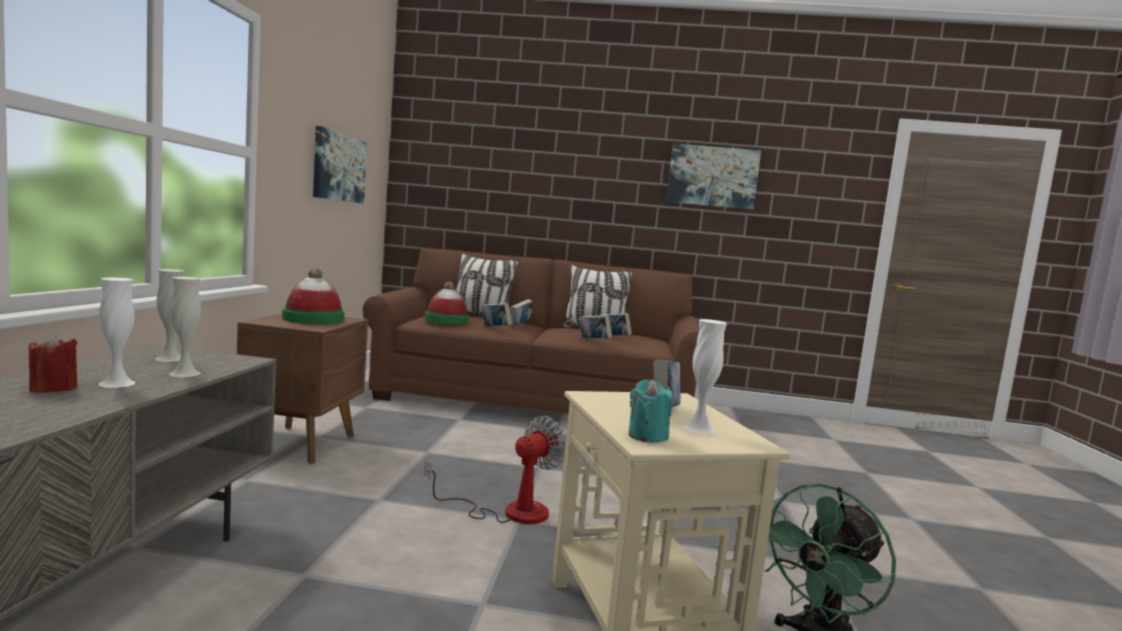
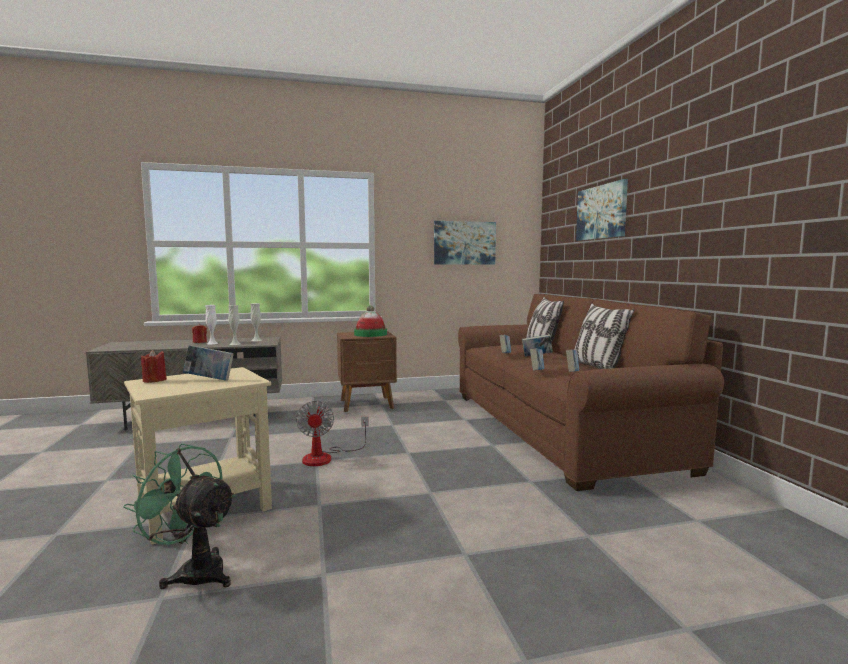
camera: 70 degrees right, 0 degrees up
(446, 320) = (496, 347): hat -> none
(509, 512) = (326, 457): fan -> fan turned 60 degrees clockwise
(647, 436) = (154, 380): turquoise candle -> red candle
(699, 428) = (175, 386): white vase -> none
(712, 176) = (754, 179): picture -> picture (601, 212)

